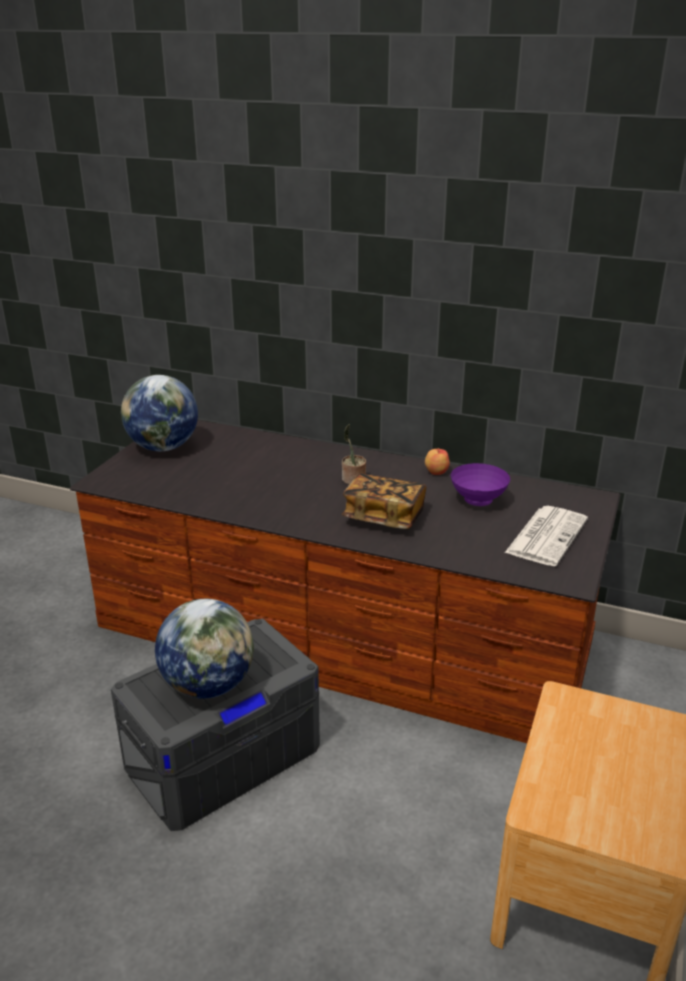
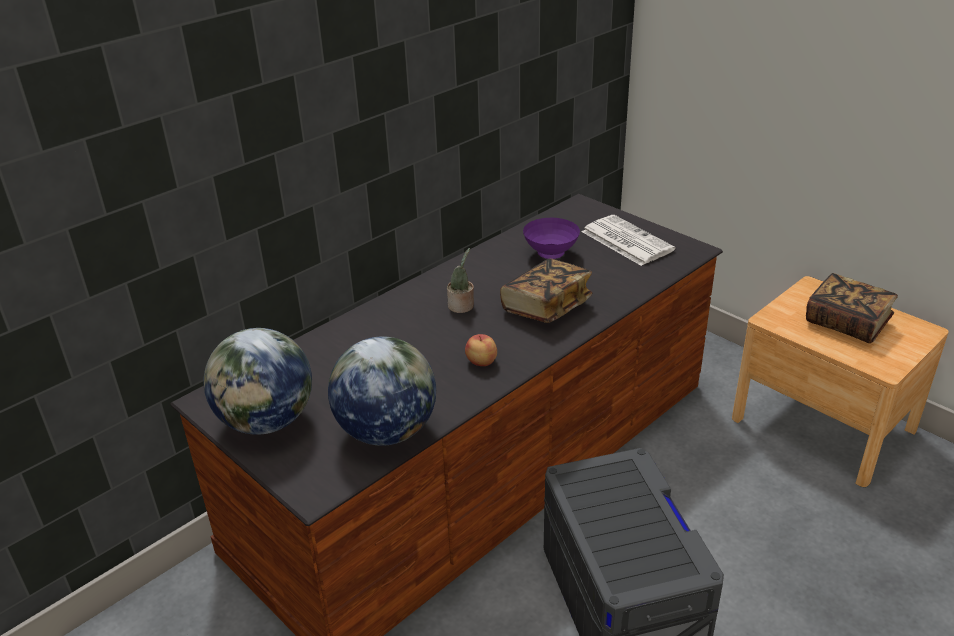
camera: 65 degrees left, 5 degrees up
(208, 685) = (642, 527): globe -> globe (386, 431)
(436, 472) = (481, 259): apple -> apple (481, 362)
(615, 766) = (847, 323): none -> book

